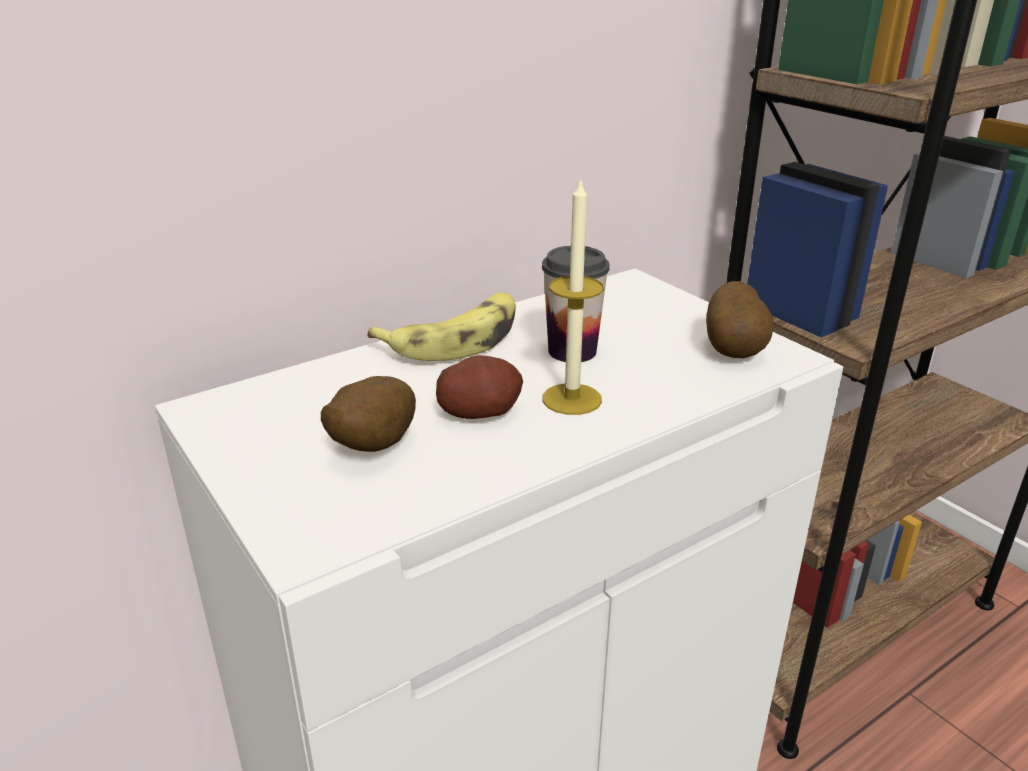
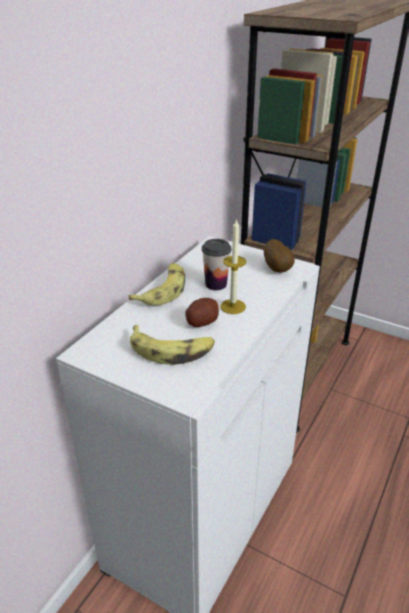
camera: 25 degrees left, 5 degrees up
(369, 448) = (172, 350): potato -> banana

